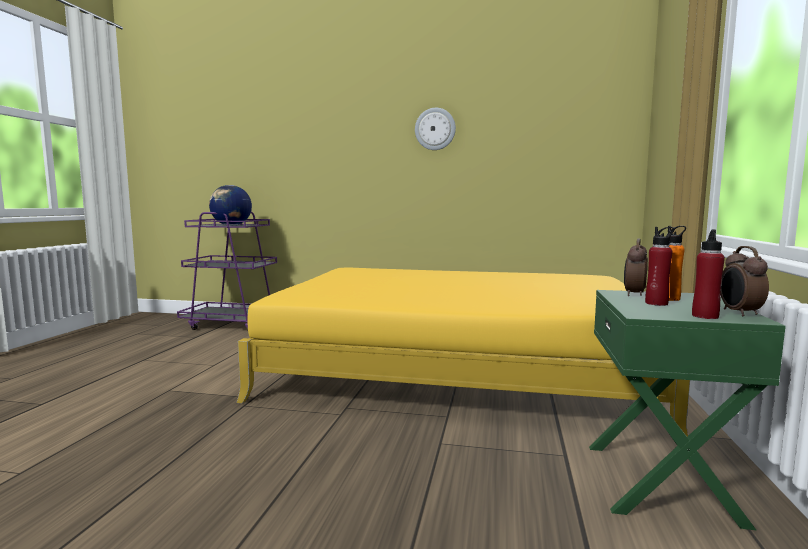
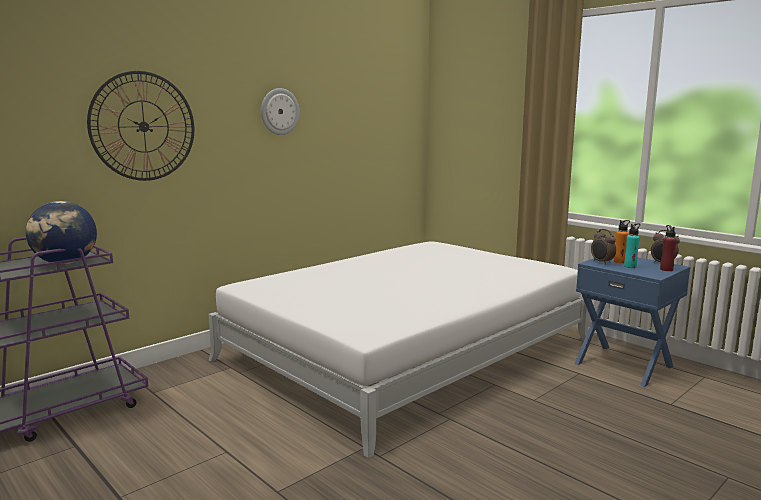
camera: 55 degrees left, 5 degrees up
(317, 143) = (143, 126): none -> wall clock
(457, 367) = (406, 351): yellow bed -> white bed
(656, 303) = (630, 266): red bottle -> turquoise bottle
(663, 482) = (624, 364): green nightstand -> blue nightstand

